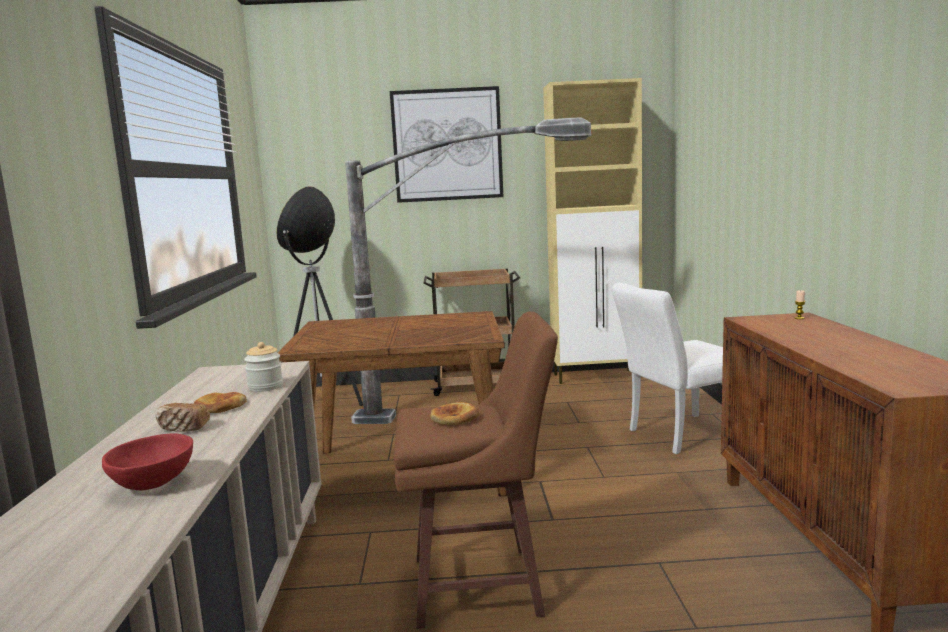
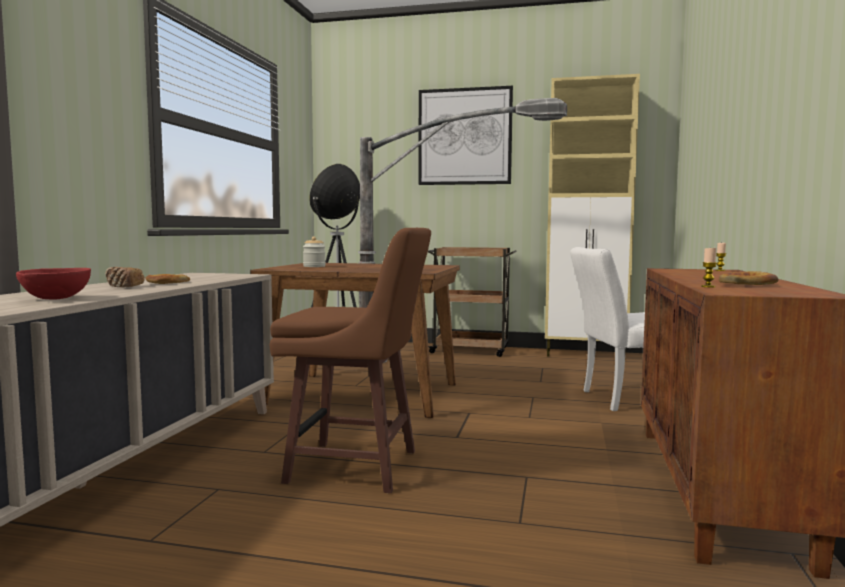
camera: 15 degrees right, 5 degrees down
(265, 387) = (215, 279): jar -> jar (314, 266)
(454, 418) = (341, 309): bread -> bread (748, 284)
(864, 373) = (708, 286): none -> candle

